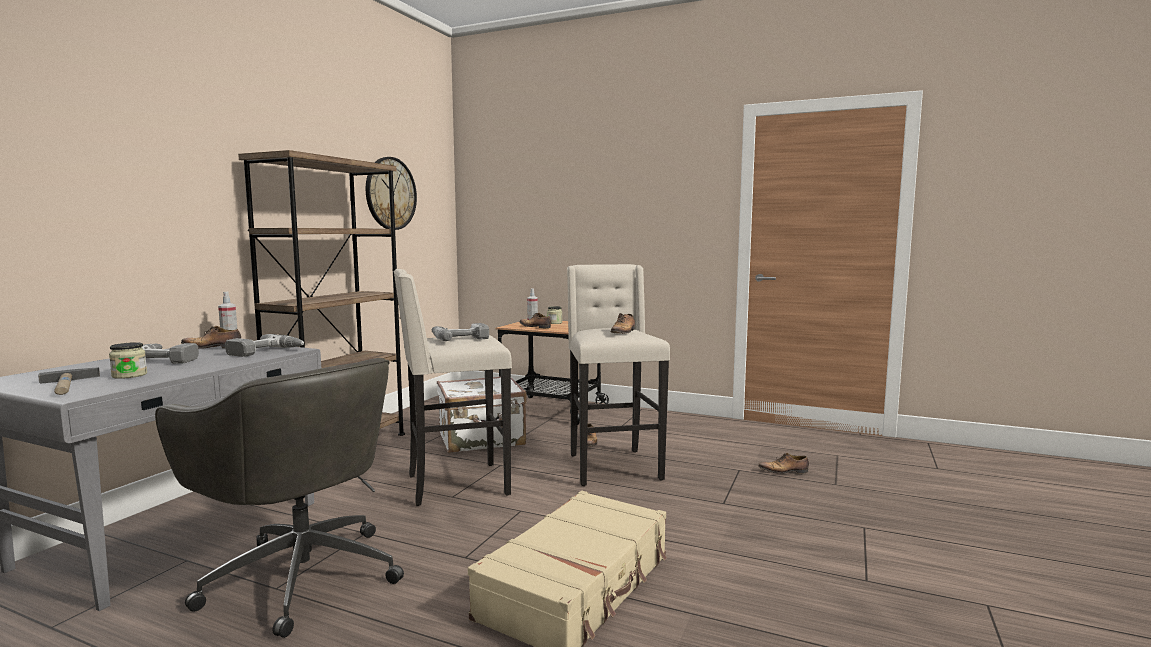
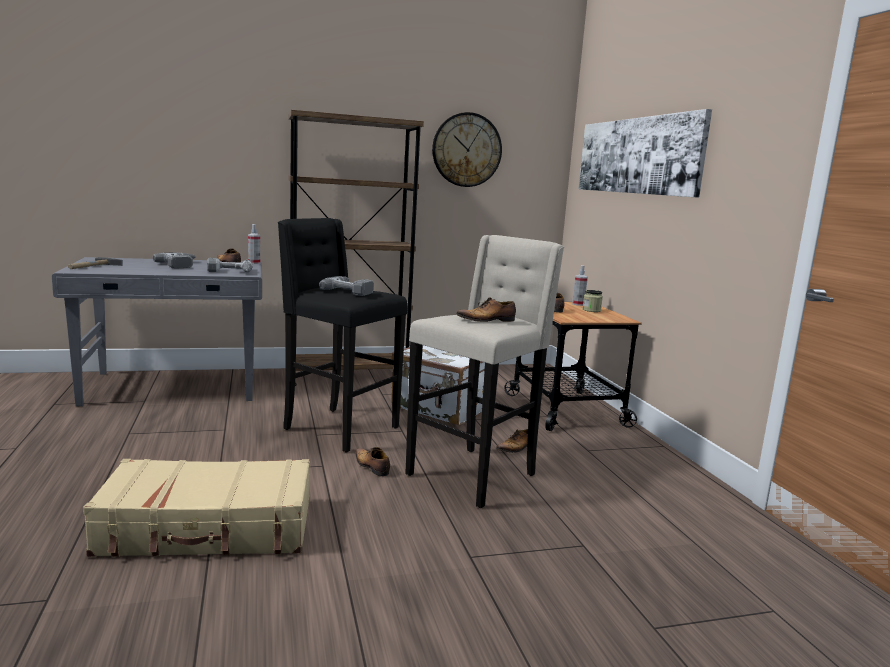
camera: 50 degrees right, 5 degrees up
(129, 375) = (130, 268): jar -> none
(301, 574) = (150, 433): grey office chair -> none
(455, 485) = (338, 428): beige stool -> black stool
(556, 196) = (636, 156): none -> picture
(784, 471) = (631, 578): shoe -> shoe (371, 466)

